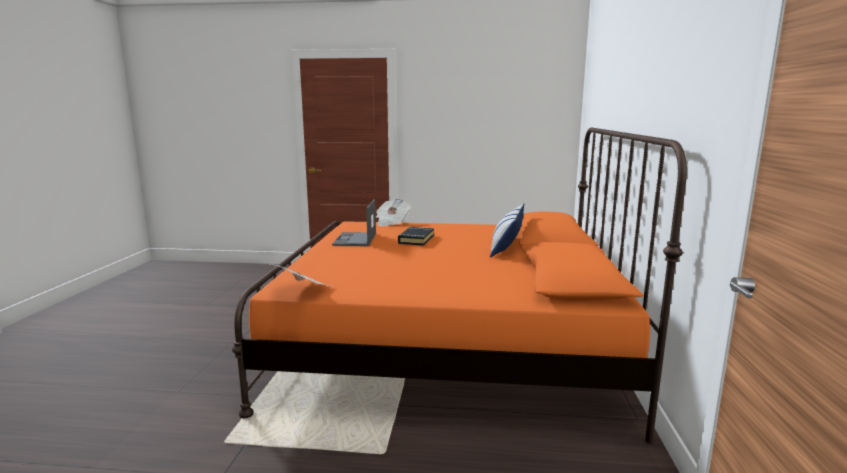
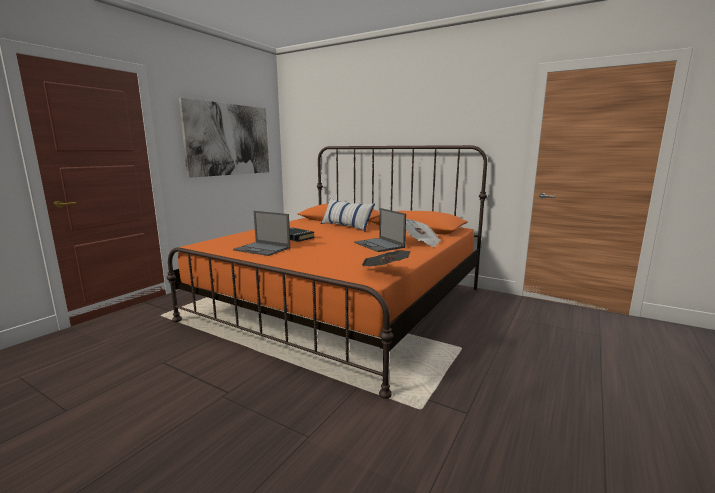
camera: 65 degrees left, 0 degrees up
(392, 222) = (227, 236): newspaper -> newspaper (421, 243)
(423, 273) = (379, 245): none -> laptop
(487, 117) = (228, 139): none -> picture

